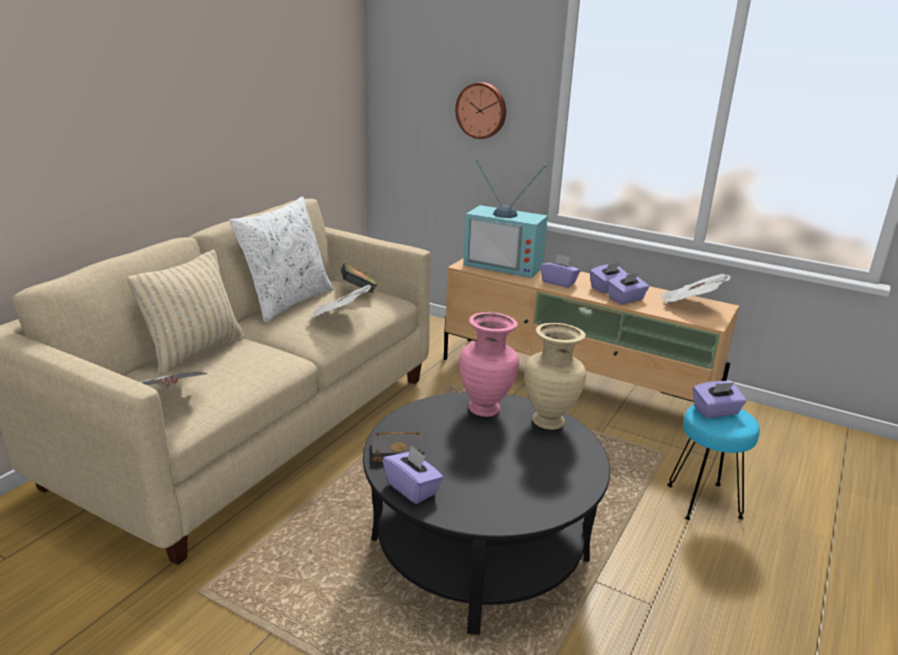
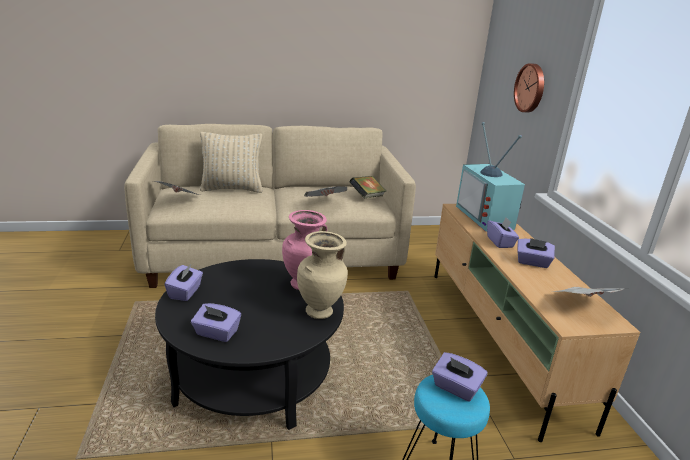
camera: 50 degrees right, 0 degrees up
(287, 301) = (321, 187): white pillow -> none
(399, 450) = (221, 275): black book -> none
(626, 299) = (528, 275): purple tissue box -> purple tissue box (216, 333)

